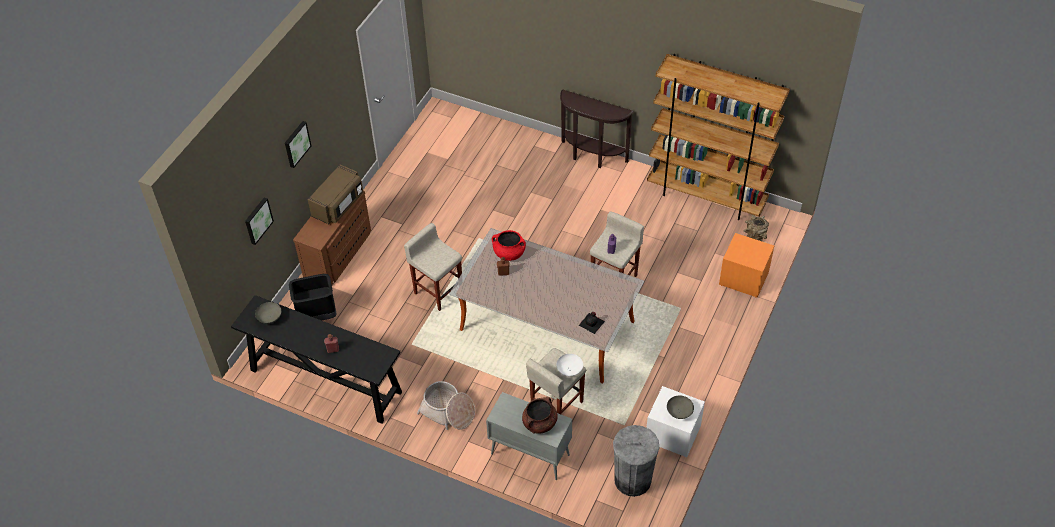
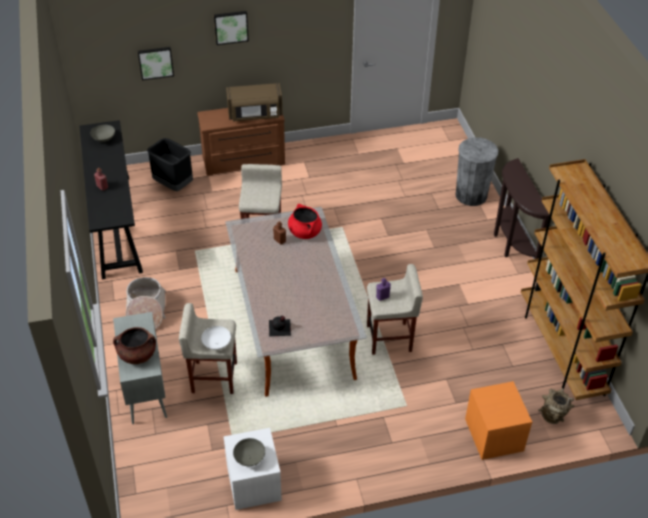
camera: 50 degrees right, 5 degrees down
(632, 480) = (176, 481): grey trash can -> grey trash can (471, 195)

